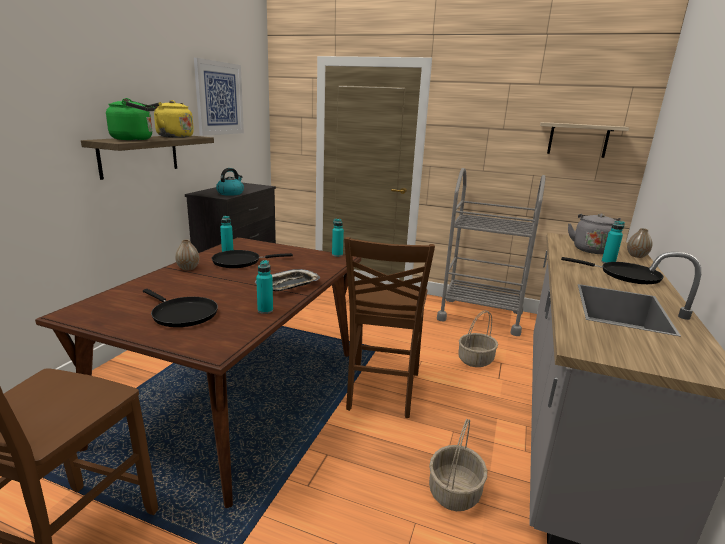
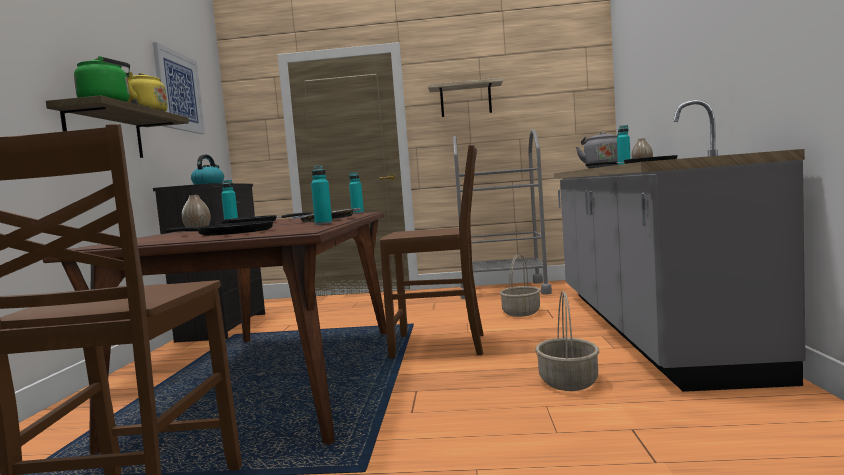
camera: 15 degrees left, 15 degrees down
(381, 391) = (441, 346): brown chair -> brown chair turned 75 degrees counterclockwise
(578, 140) = (552, 99): shelf -> shelf (465, 100)

